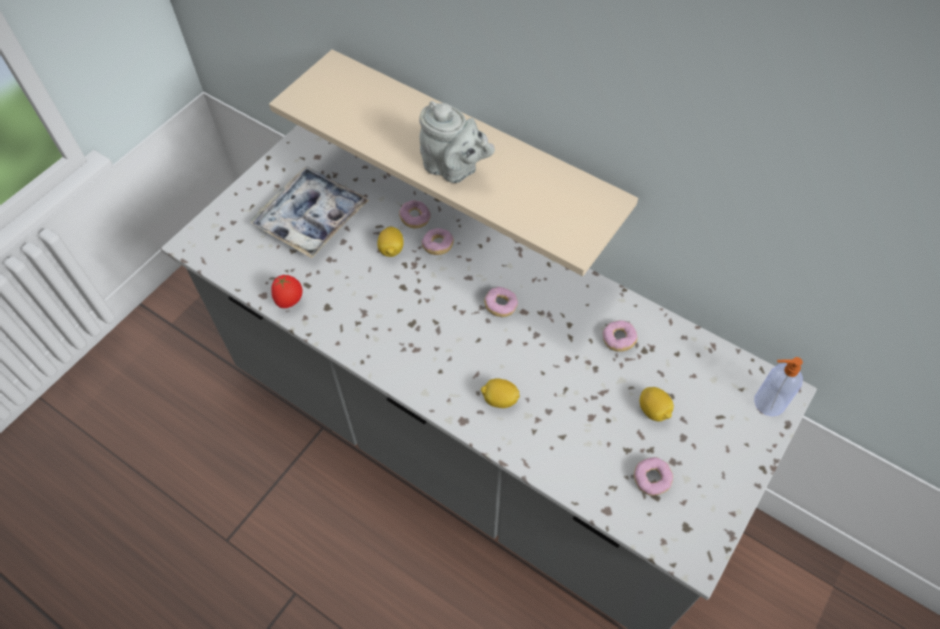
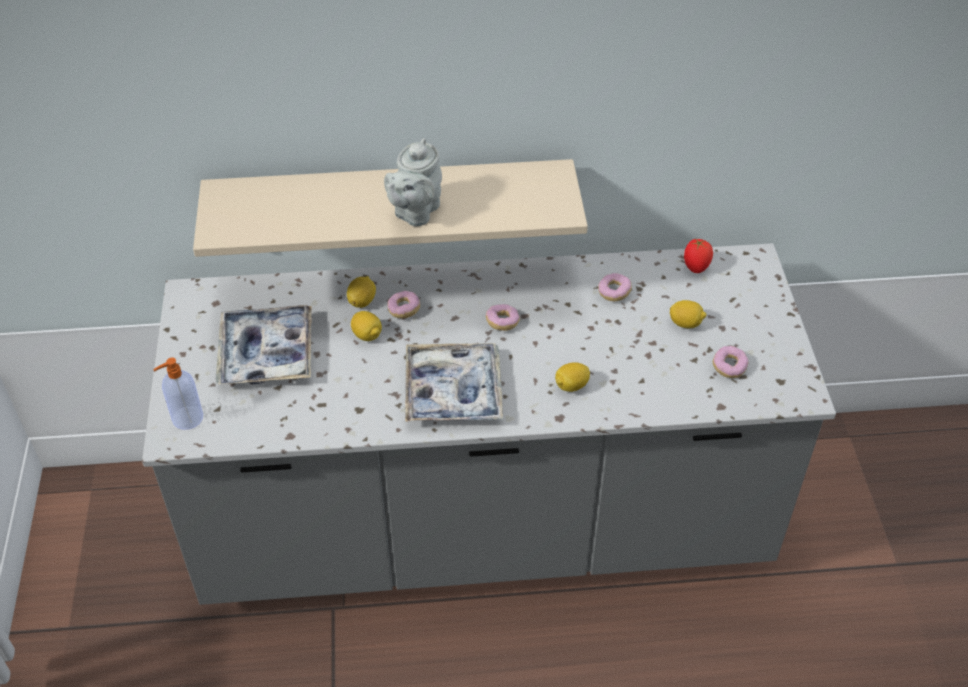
camera: 40 degrees left, 10 degrees down
(290, 301) = (320, 425): tomato -> tomato (696, 267)
(406, 339) = (453, 391): none -> tray
(415, 219) = (362, 301): donut -> lemon
(454, 169) = (415, 212): grey teapot -> grey teapot turned 120 degrees clockwise
(768, 402) = (753, 271): soap dispenser -> soap dispenser (186, 418)

